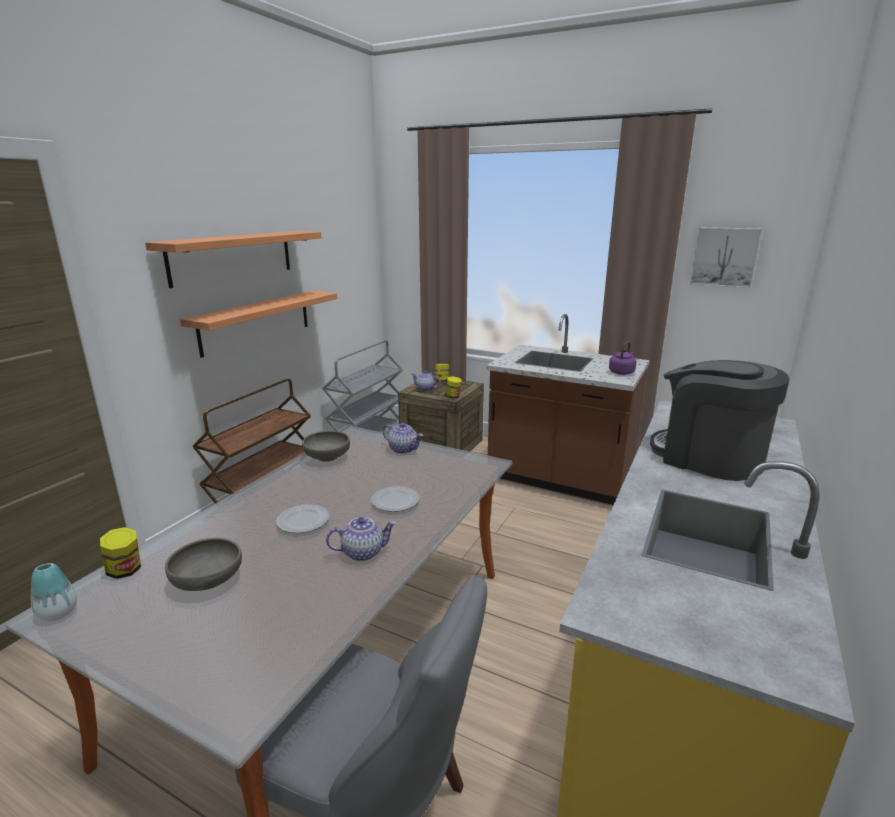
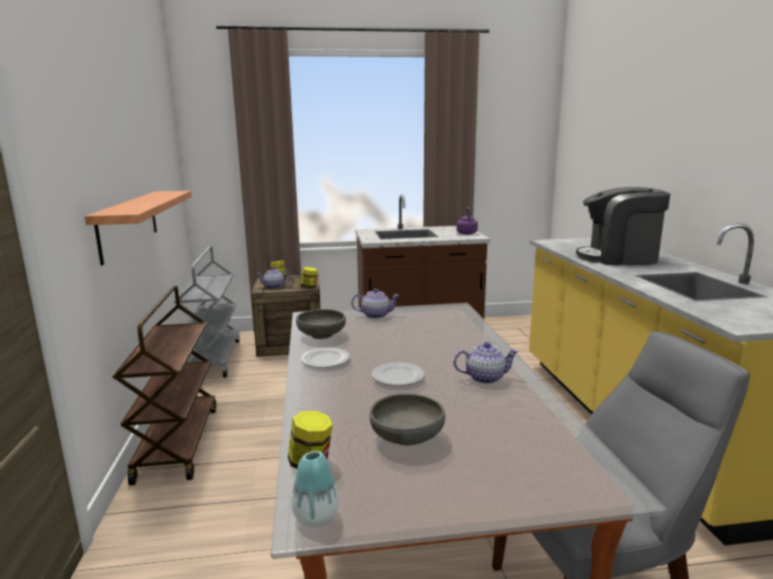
camera: 35 degrees left, 5 degrees down
(233, 257) = (109, 144): shelf -> none
(363, 552) = (485, 377): teapot -> teapot turned 45 degrees clockwise
(395, 502) = (441, 345): plate -> plate (326, 360)
(724, 257) = (503, 140): picture -> none

